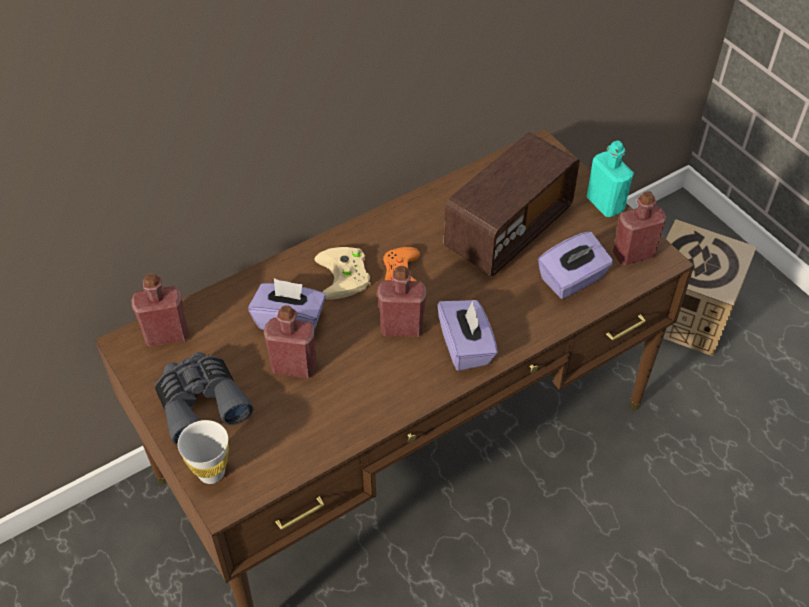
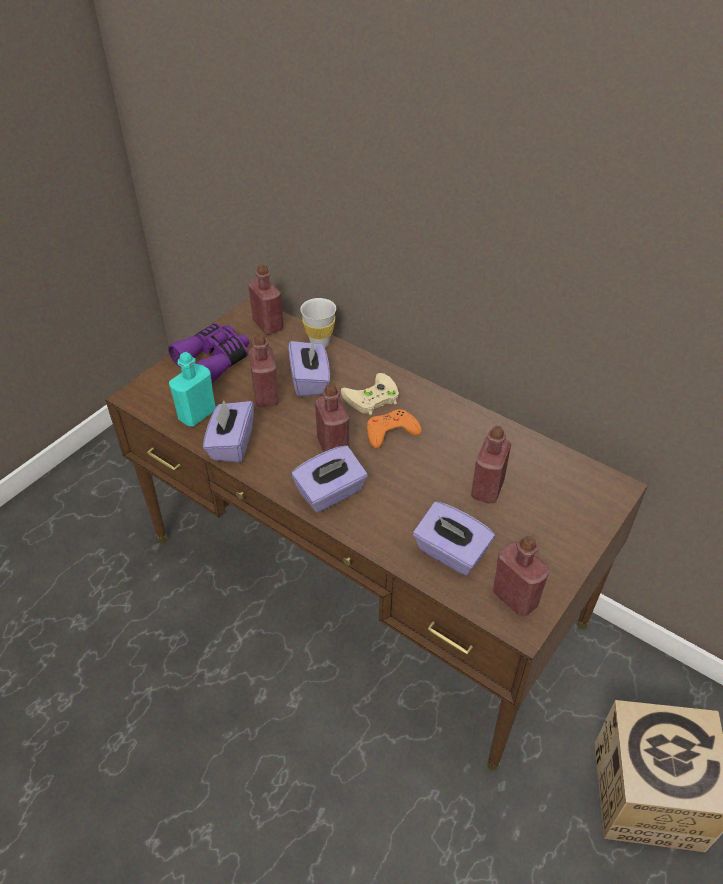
camera: 70 degrees right, 5 degrees down
(201, 402) = (214, 360): grey binoculars -> purple binoculars
(211, 472) = (156, 383): white cup -> white cup (319, 343)
(357, 416) = (231, 444): none -> purple tissue box
(508, 229) = (487, 489): radio -> red bottle
(605, 204) = (572, 558): turquoise bottle -> turquoise bottle (197, 414)

